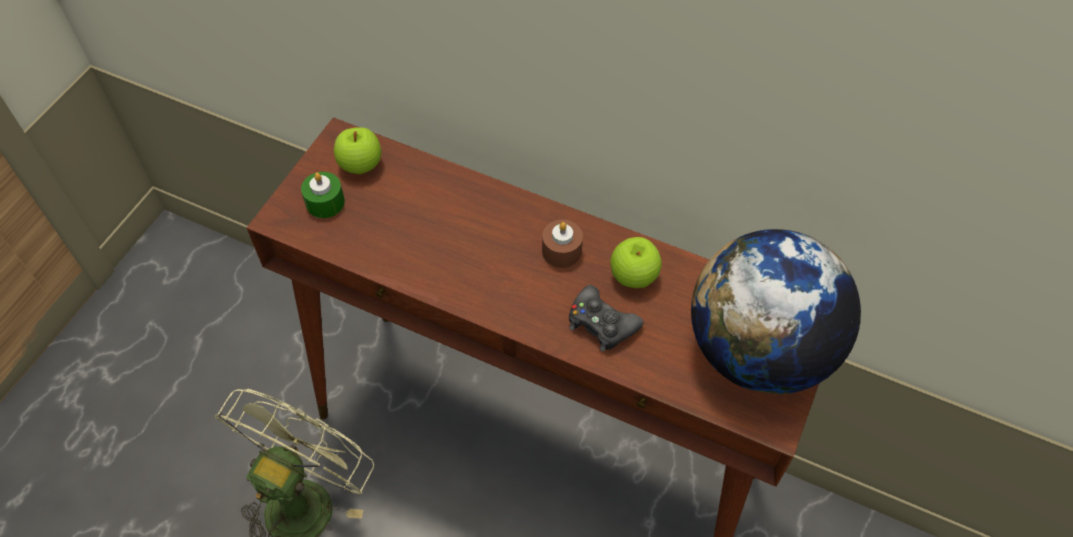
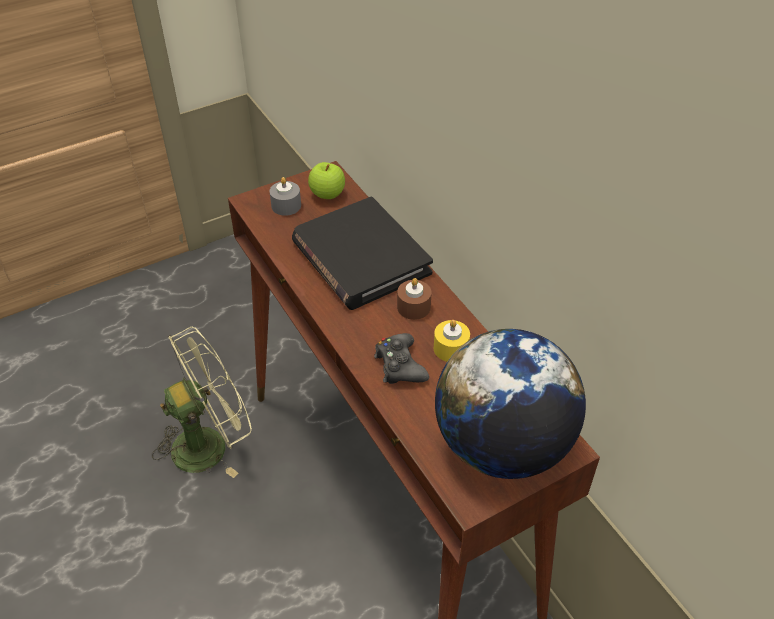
camera: 35 degrees right, 10 degrees down
(325, 202) = (286, 205): green candle -> grey candle
(461, 224) = (360, 258): none -> black book
(633, 276) = (451, 348): apple -> yellow candle

